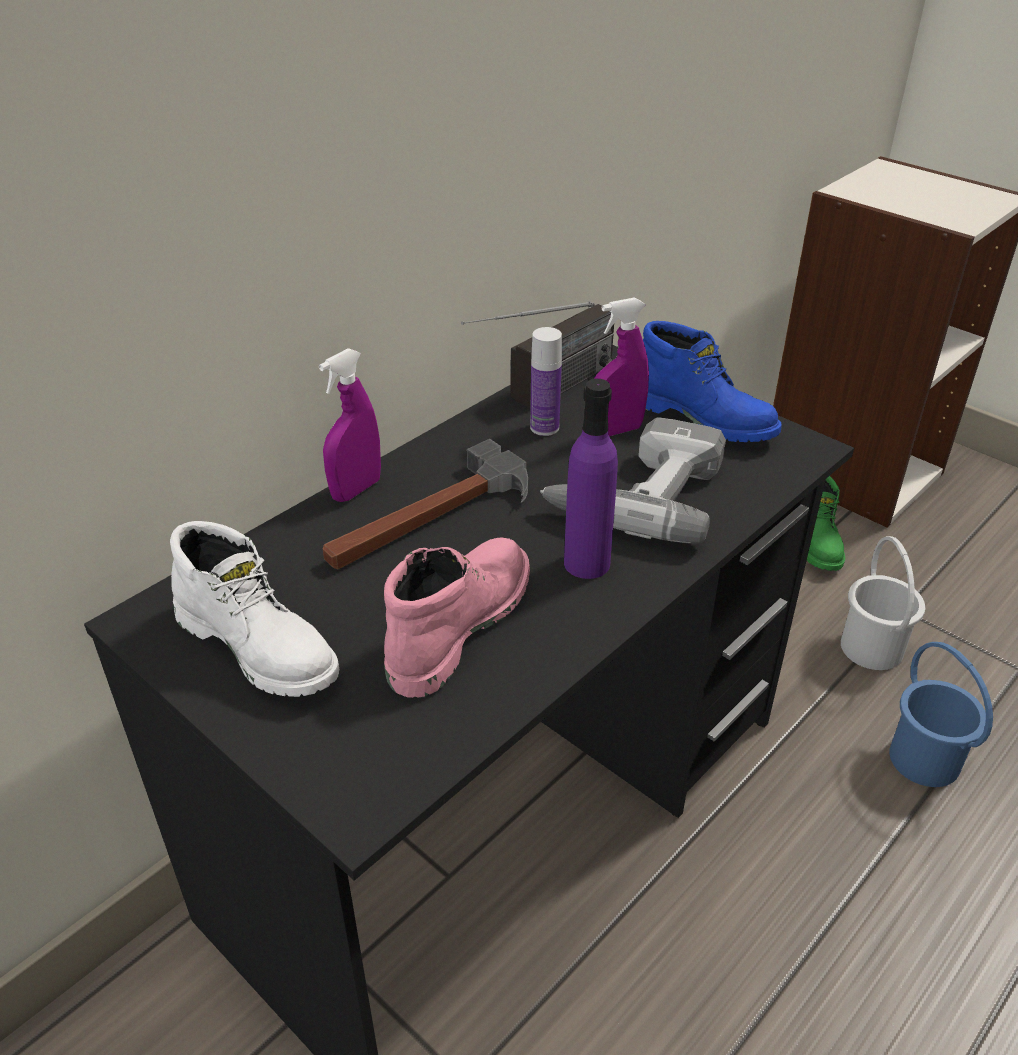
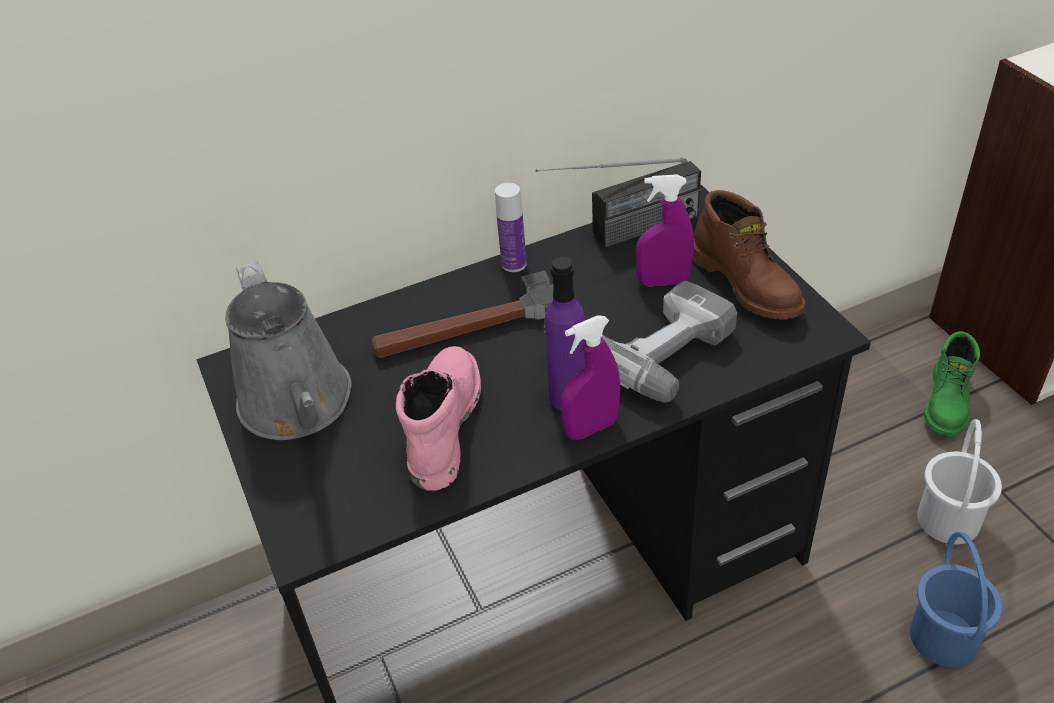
camera: 25 degrees right, 5 degrees up
(260, 646) = (299, 406): white boot -> grey watering can
(356, 490) = (428, 293): purple spray bottle -> purple spray bottle (591, 428)
(457, 625) = (442, 424): pink boot -> pink boot turned 45 degrees counterclockwise
(544, 427) = (605, 266): bottle -> bottle (514, 264)
(702, 417) = (747, 284): blue boot -> brown boot

